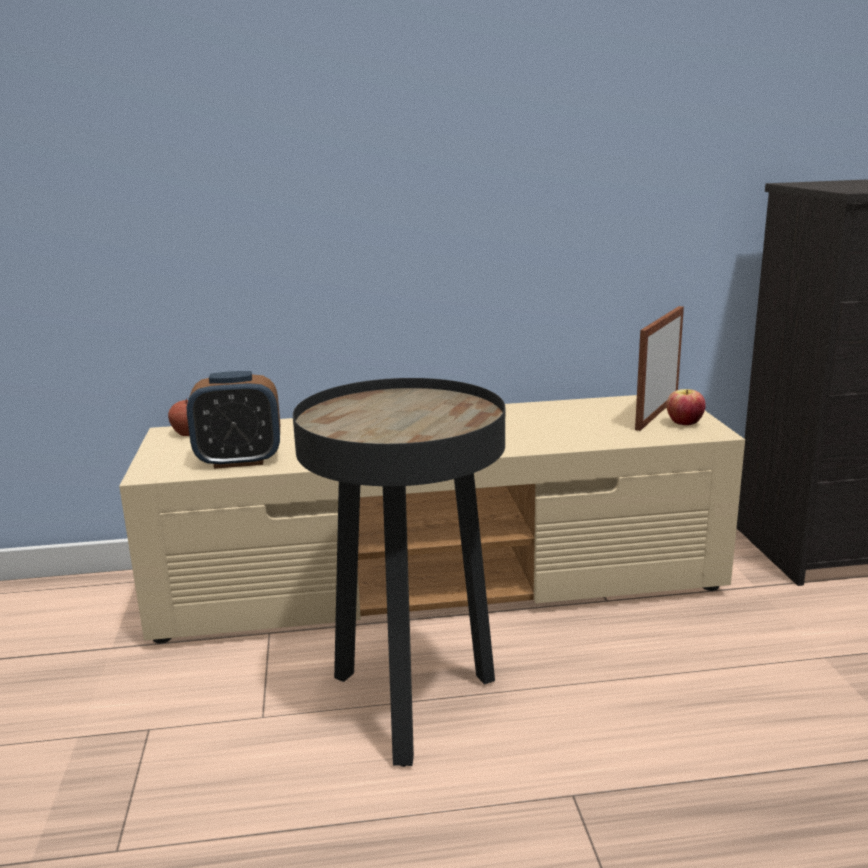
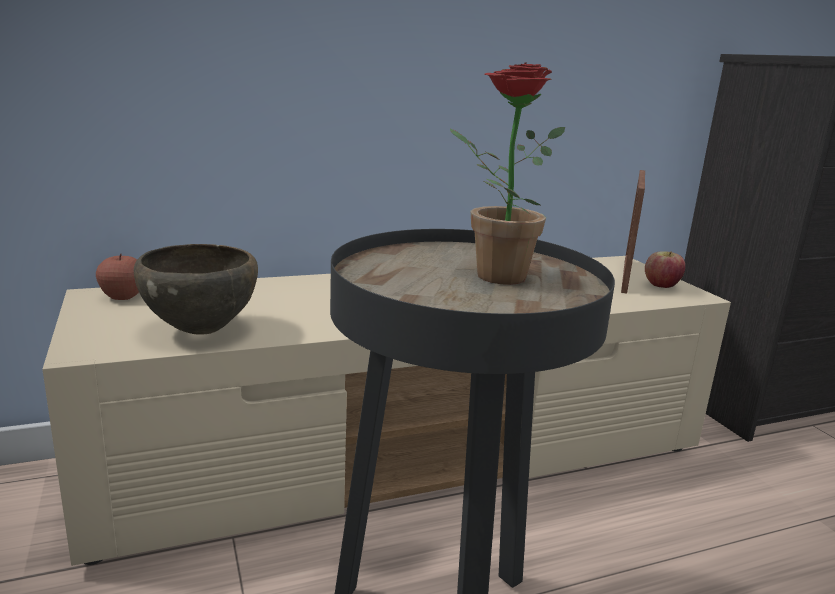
camera: 15 degrees left, 0 degrees up
(239, 461) = (202, 331): alarm clock -> brown bowl
(417, 415) = (490, 274): none -> potted plant

